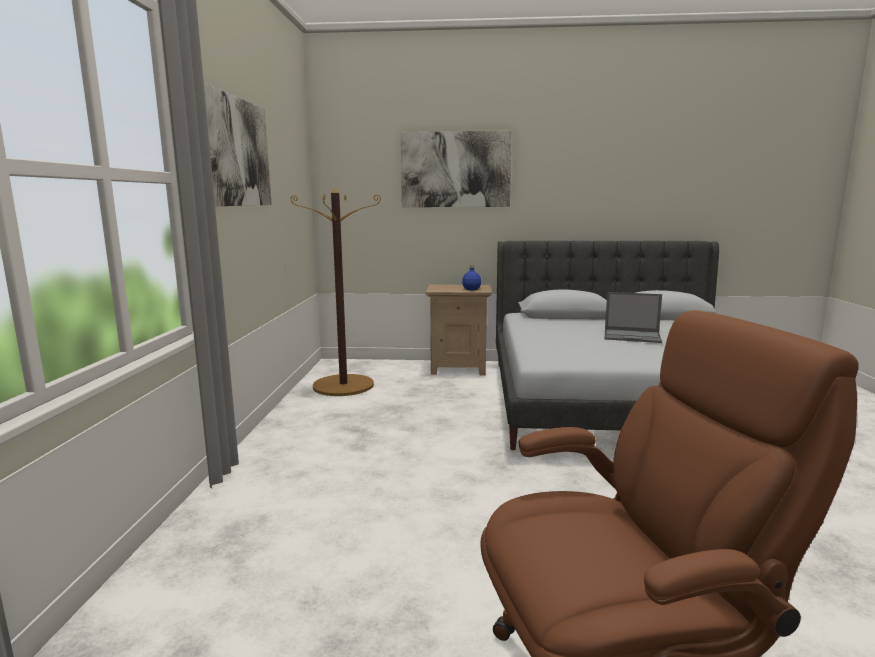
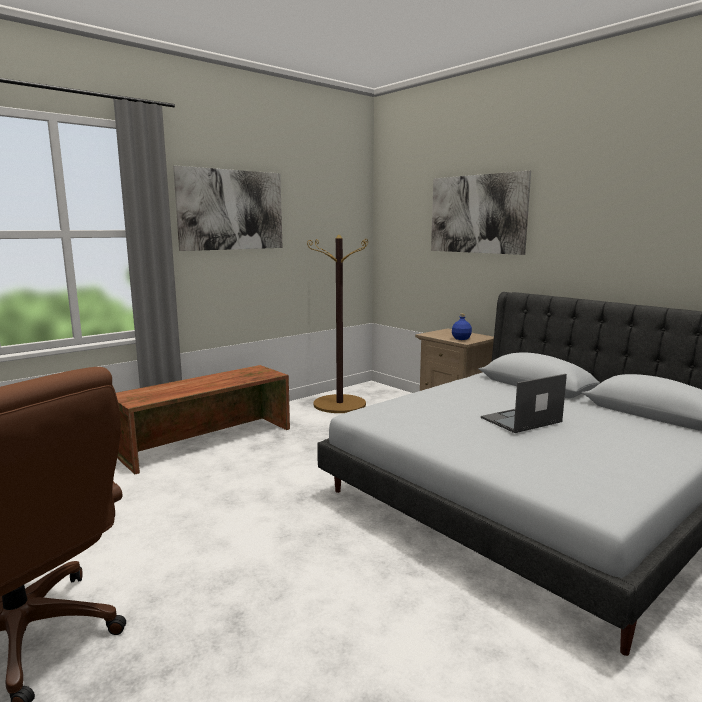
camera: 45 degrees right, 0 degrees up
(289, 461) = (207, 440): none -> brown bench
(632, 336) = (520, 420): laptop -> laptop turned 90 degrees clockwise

